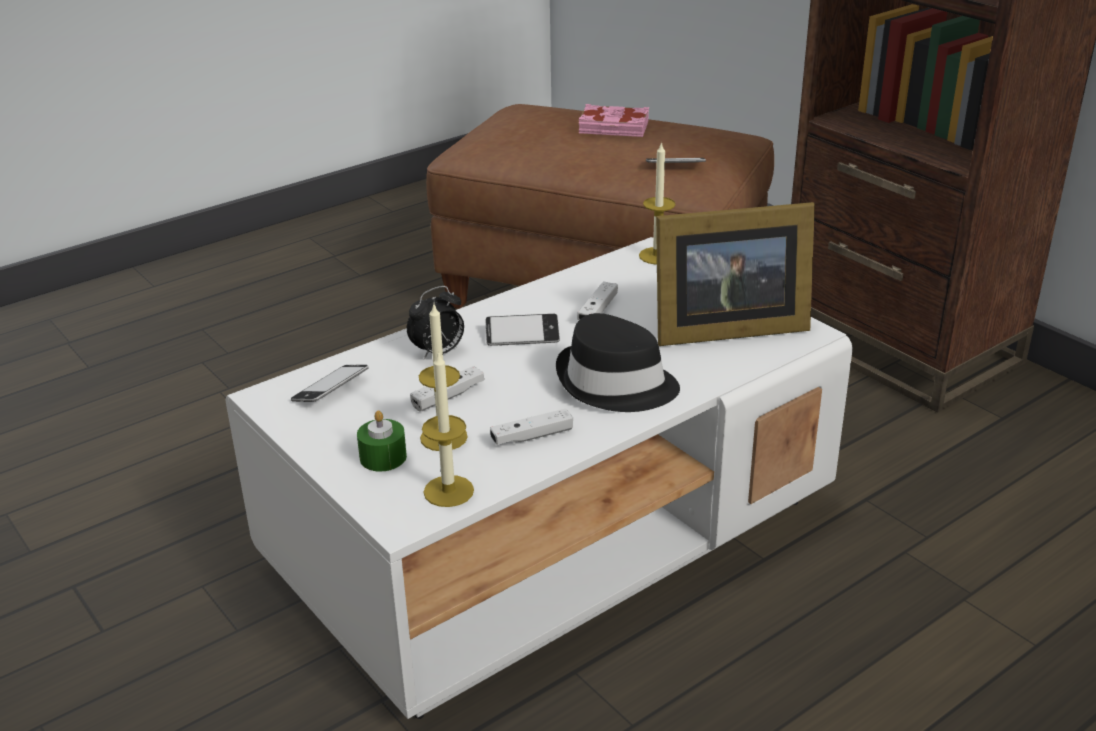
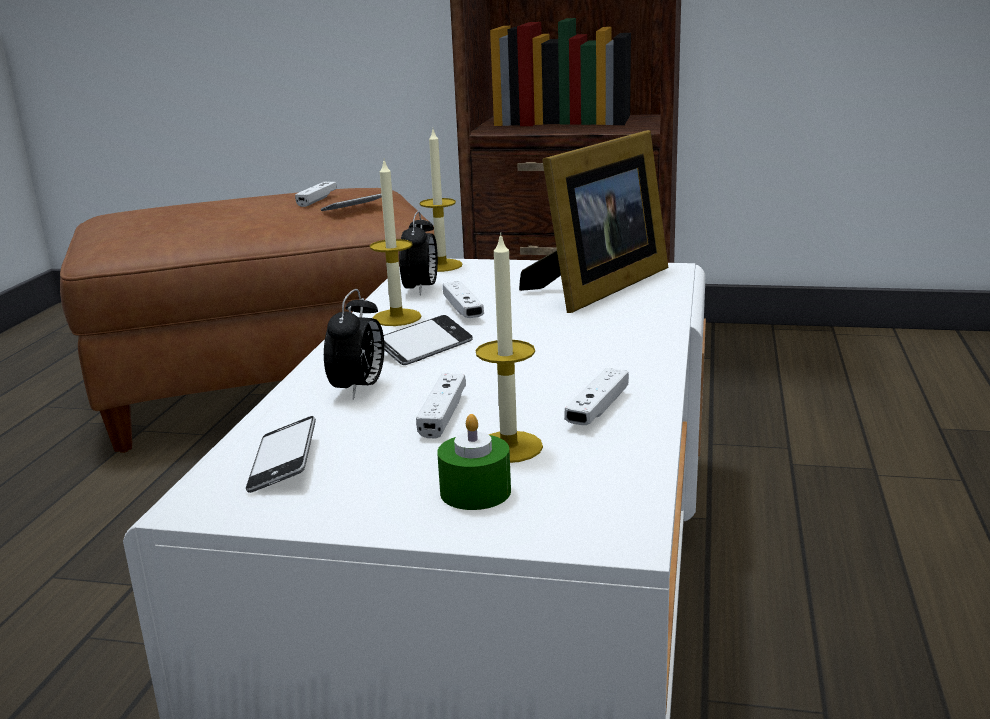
camera: 40 degrees left, 10 degrees down
(448, 491) = (612, 485): candle -> candle (397, 317)
(604, 277) = (421, 289): none -> alarm clock
(613, 128) = (246, 202): pink book -> none
(615, 384) = (591, 348): black hat -> none
(664, 144) = (317, 200): none -> white game controller

